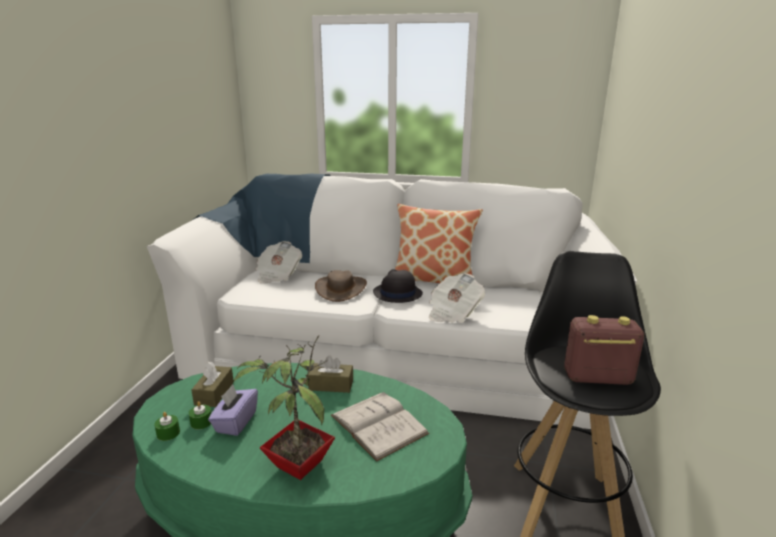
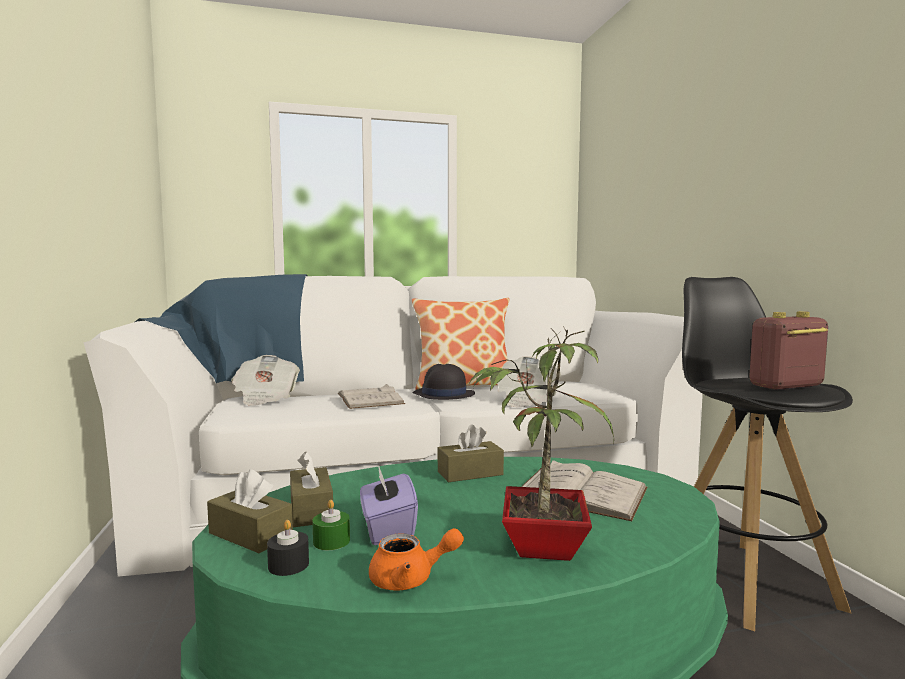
camera: 25 degrees left, 15 degrees down
(168, 433) = (288, 565): green candle -> black candle
(171, 405) = (250, 535): none -> brown tissue box
(210, 463) = (410, 579): none -> orange teapot
(341, 289) = (369, 398): brown hat -> white book

